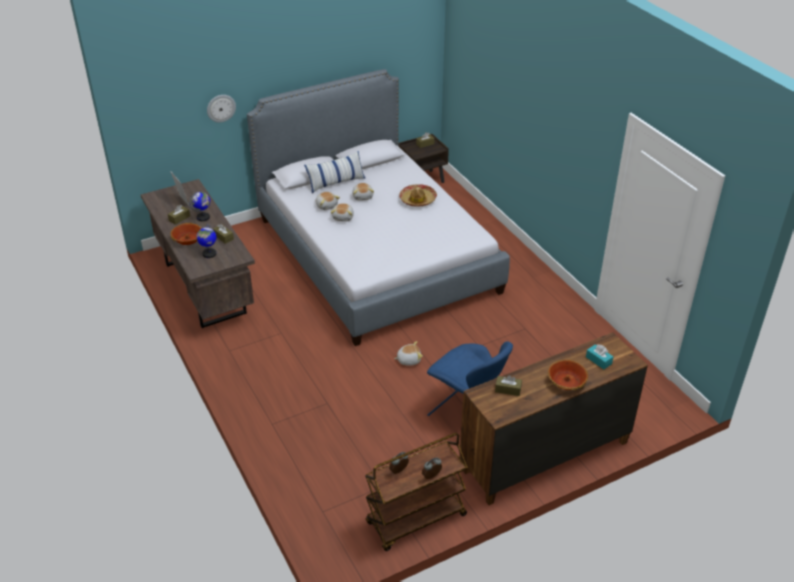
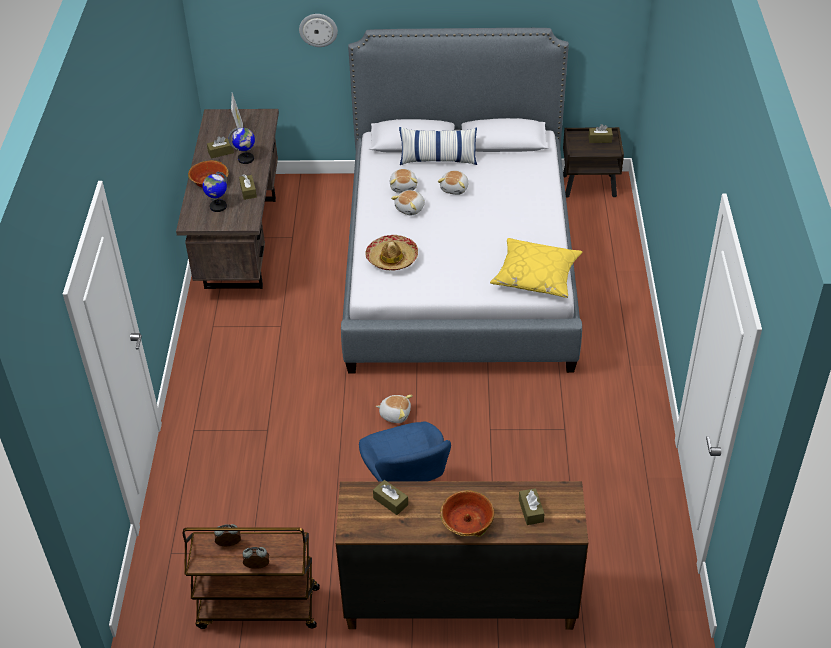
camera: 30 degrees right, 5 degrees up
(417, 200) = (517, 214): hat -> hat (392, 258)
(461, 232) = (536, 275): none -> yellow pillow
(598, 360) = (531, 511): turquoise tissue box -> brown tissue box

